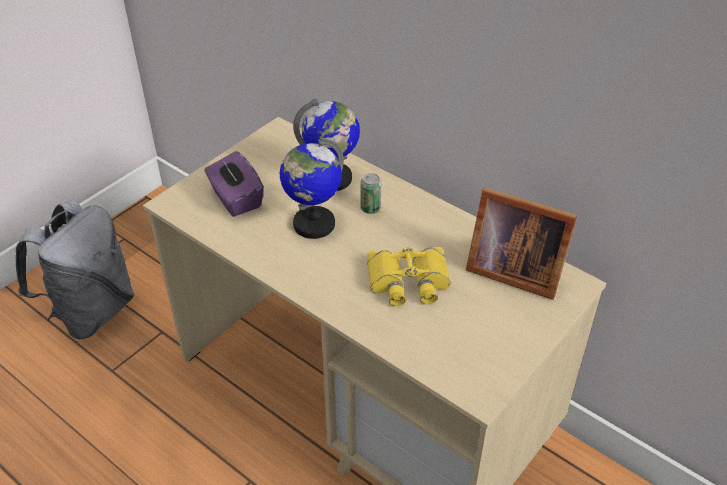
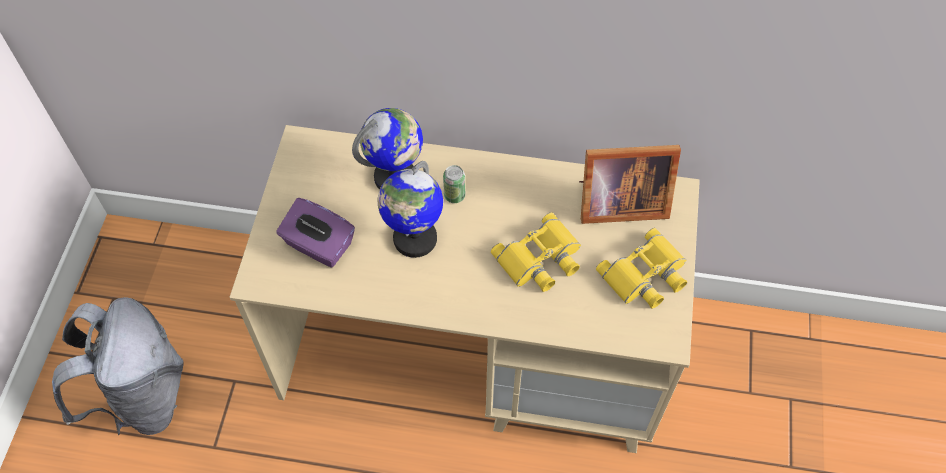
camera: 30 degrees left, 15 degrees up
(497, 334) = (646, 276): none -> yellow binoculars

